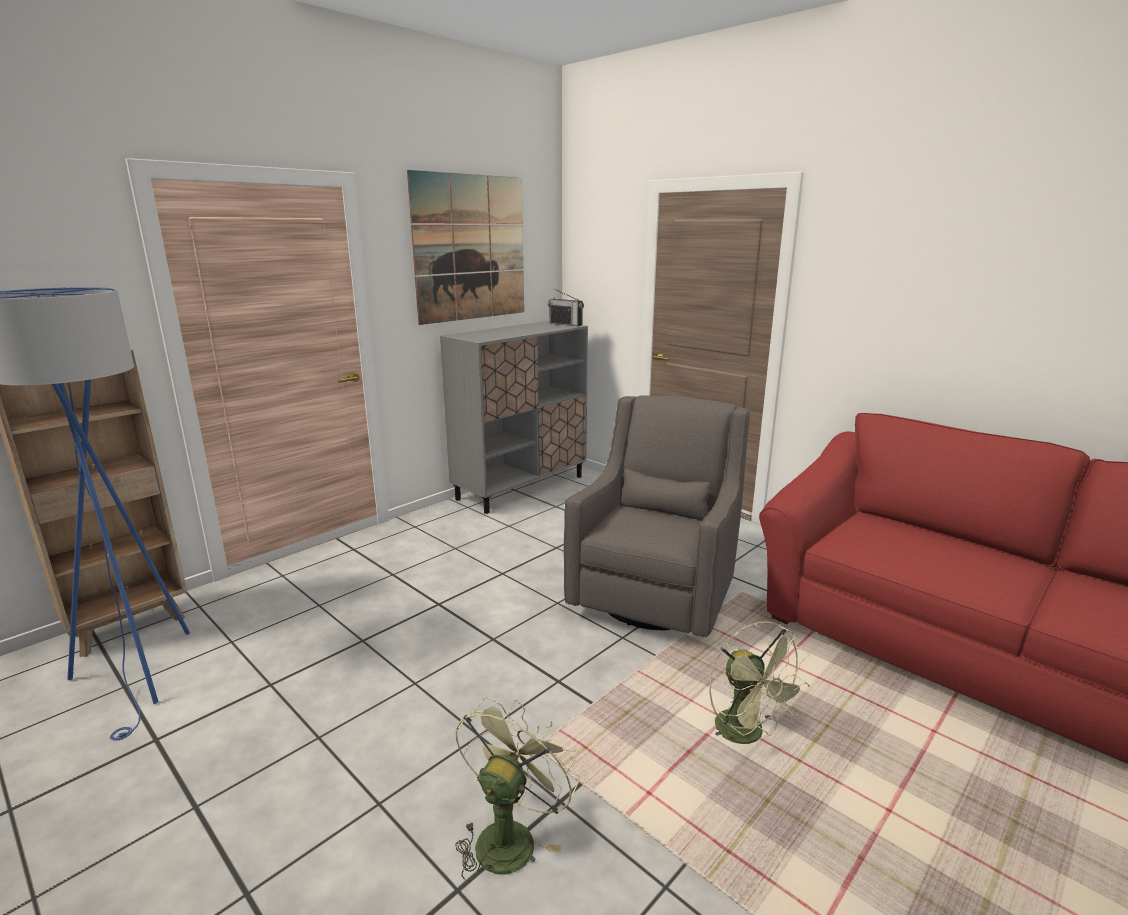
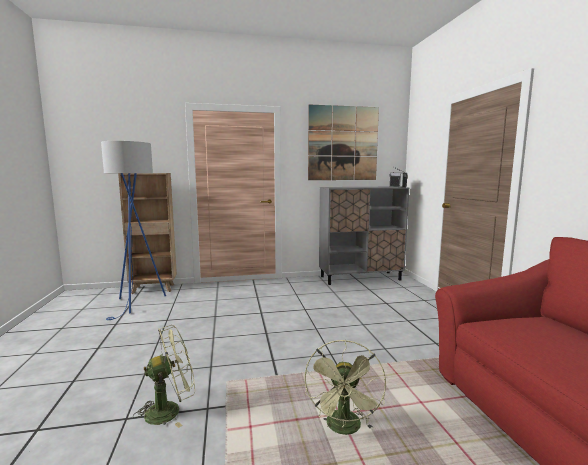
camera: 35 degrees right, 10 degrees down
(657, 594) = (377, 341): grey armchair -> none

